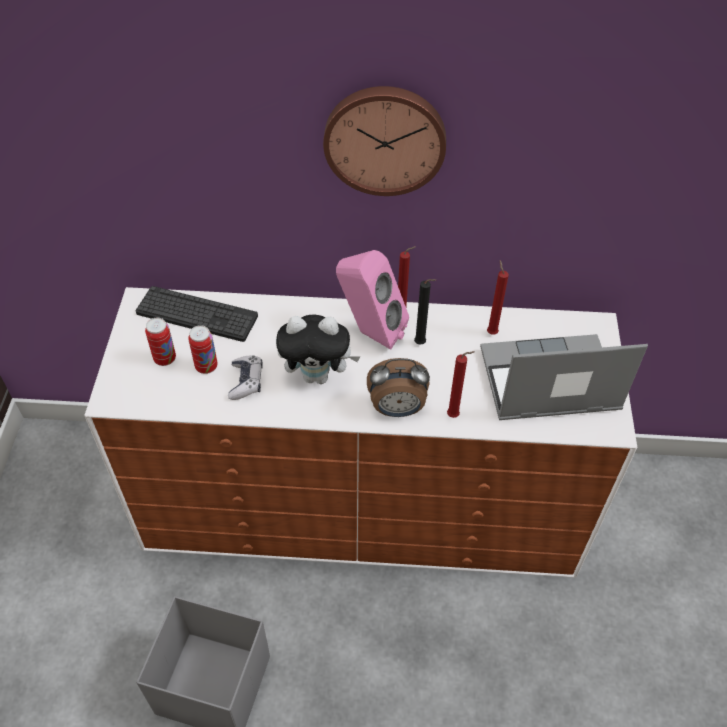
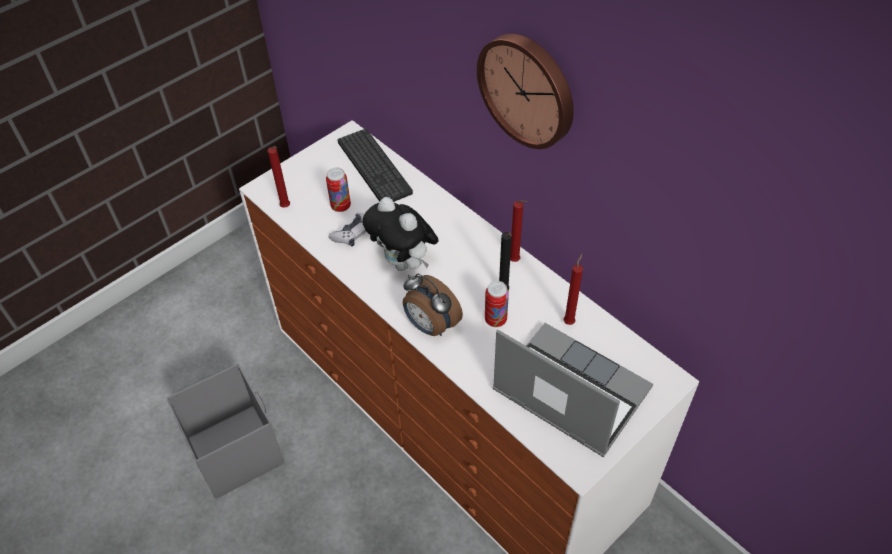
camera: 45 degrees right, 0 degrees up
(165, 359) = (322, 183): can -> can (495, 320)
(370, 332) = (475, 258): pink speaker -> none
(455, 415) = (466, 361): red candle -> red candle (286, 207)

